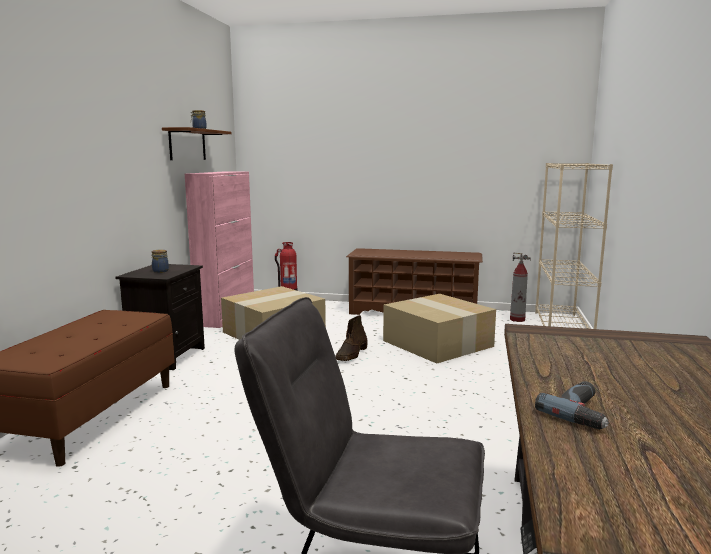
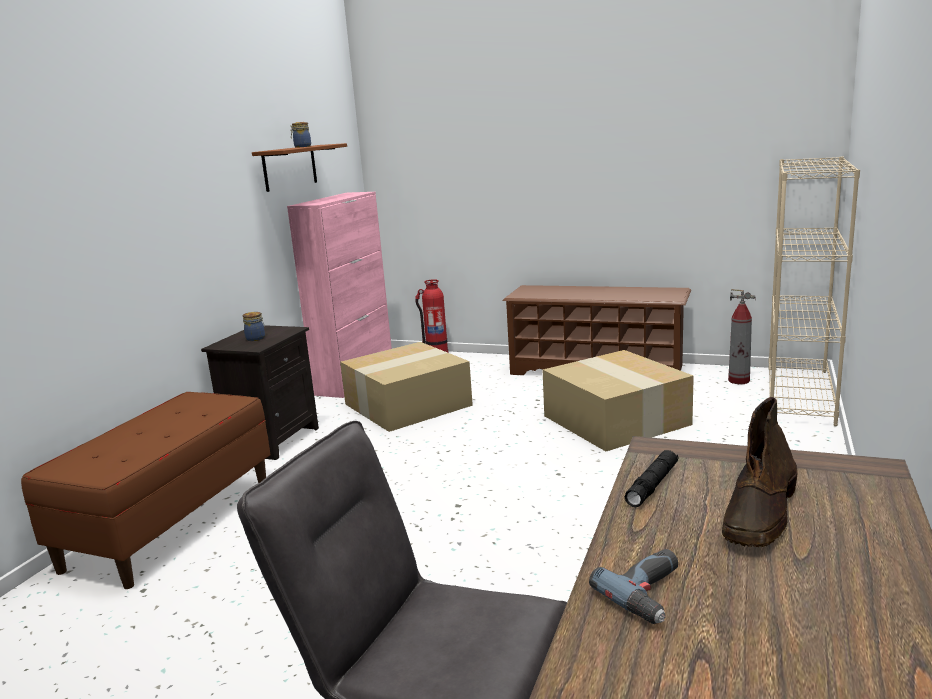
camera: 10 degrees right, 5 degrees up
(351, 354) = (498, 437): brown boot -> brown boot (760, 515)
(539, 350) = (652, 485): none -> black flashlight

